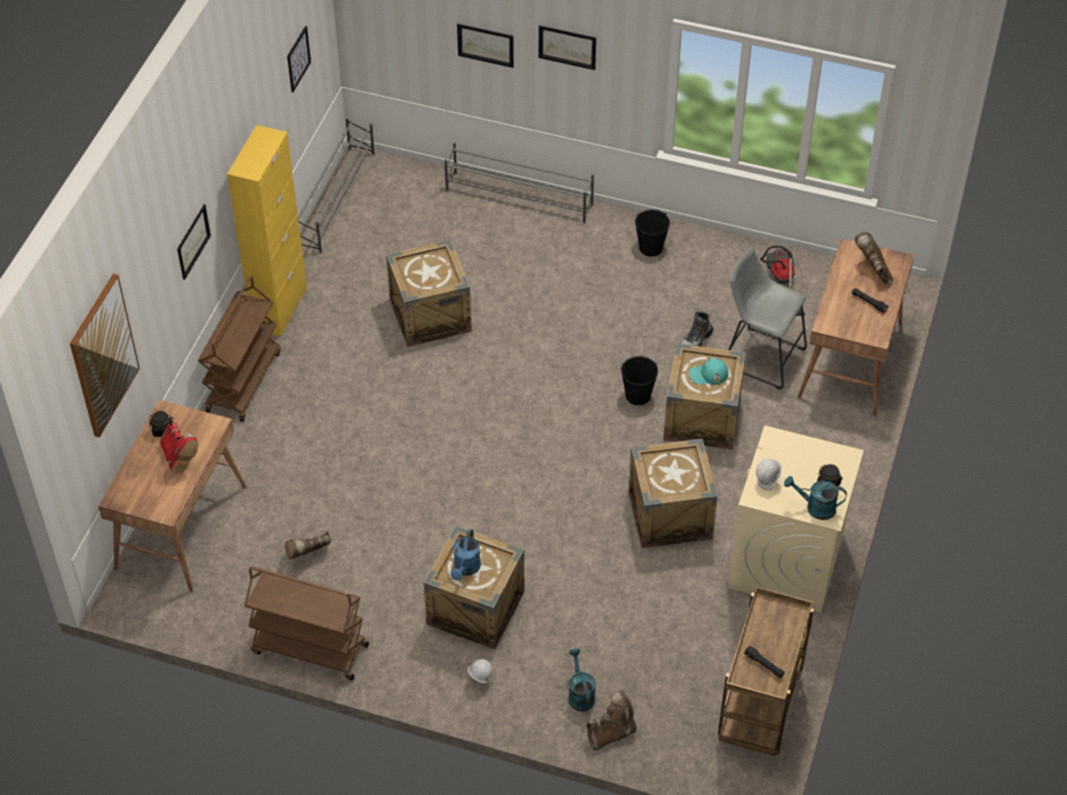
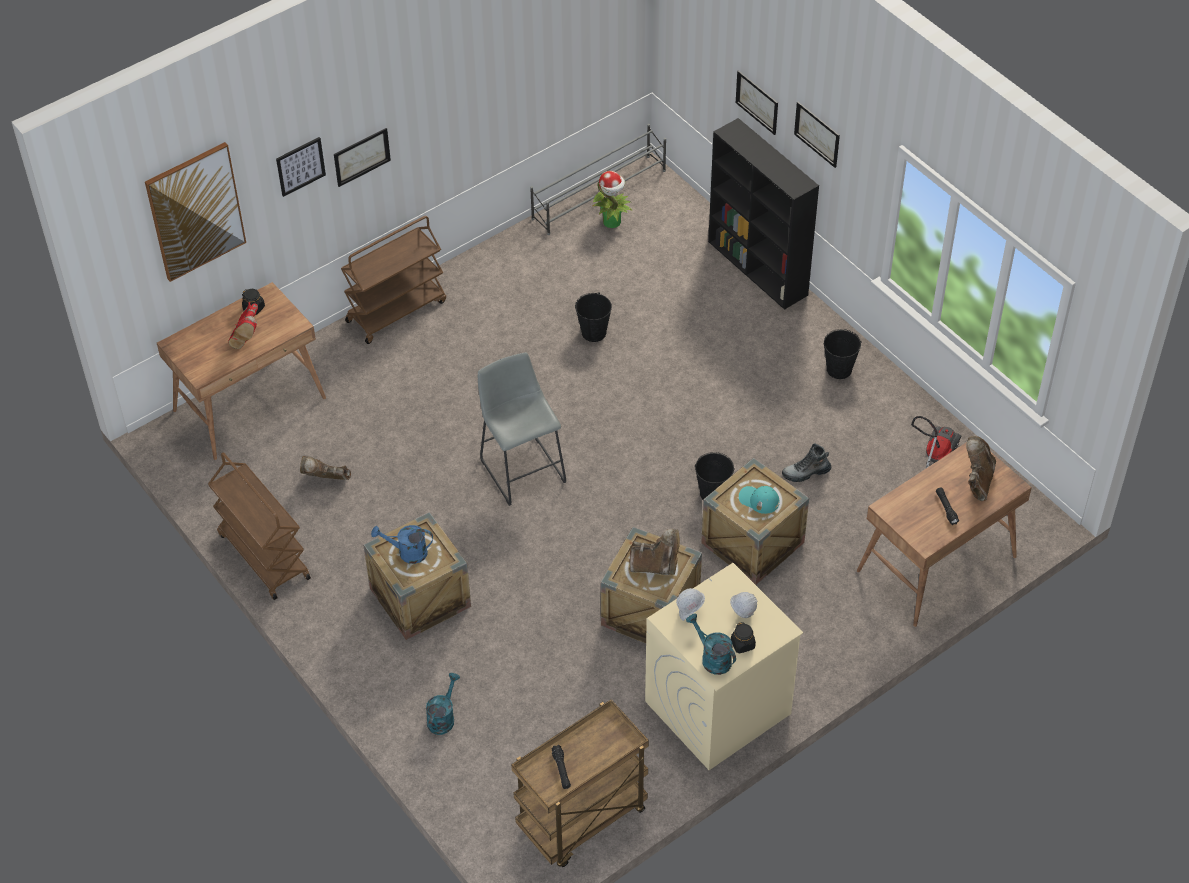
camera: 35 degrees right, 0 degrees up
(279, 308) = (475, 265): yellow cabinet -> none
(298, 59) = (577, 41): picture -> picture (300, 166)
(366, 216) = (612, 221): none -> potted plant
(430, 315) = (594, 332): crate -> black bucket
(466, 569) = (407, 553): blue watering can -> blue watering can turned 45 degrees clockwise
(479, 679) = (373, 657): white hard hat -> white hard hat (742, 613)
(519, 198) = (758, 269): grey shoe rack -> black bookcase
(612, 733) = (440, 765): brown boot -> brown boot (656, 566)
(760, 356) = (854, 516): grey stool -> grey stool (521, 467)

